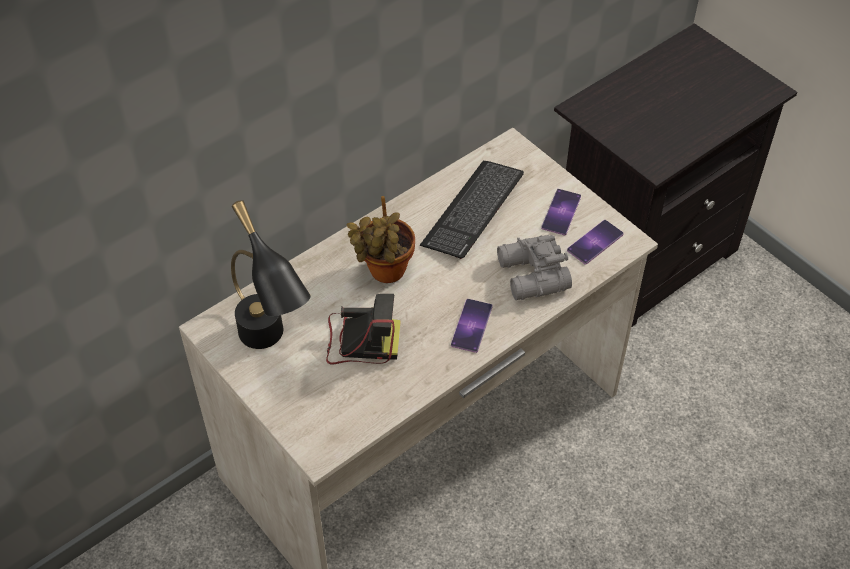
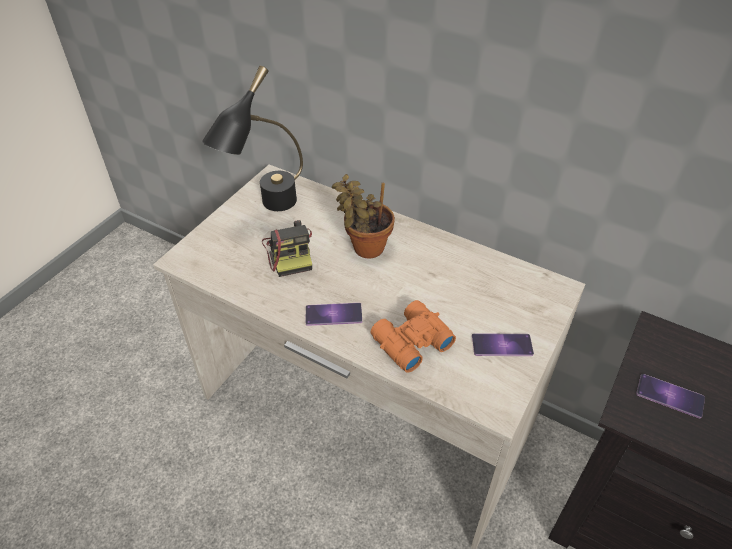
camera: 70 degrees right, 5 degrees down
(473, 211) = (463, 282): keyboard -> none
(531, 276) = (409, 342): grey binoculars -> orange binoculars
(595, 242) = (479, 381): phone -> phone (670, 396)

